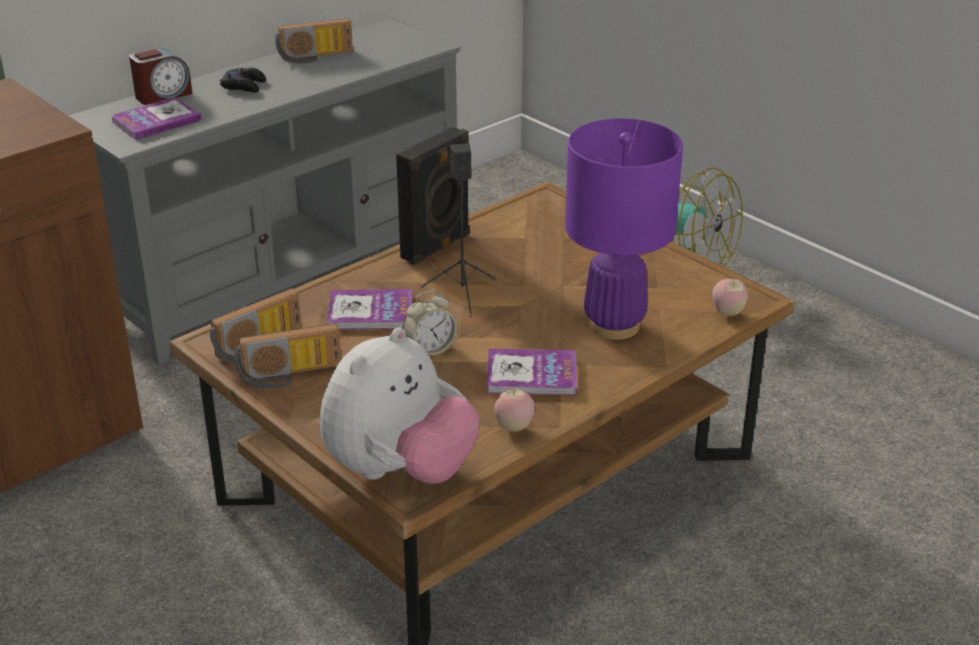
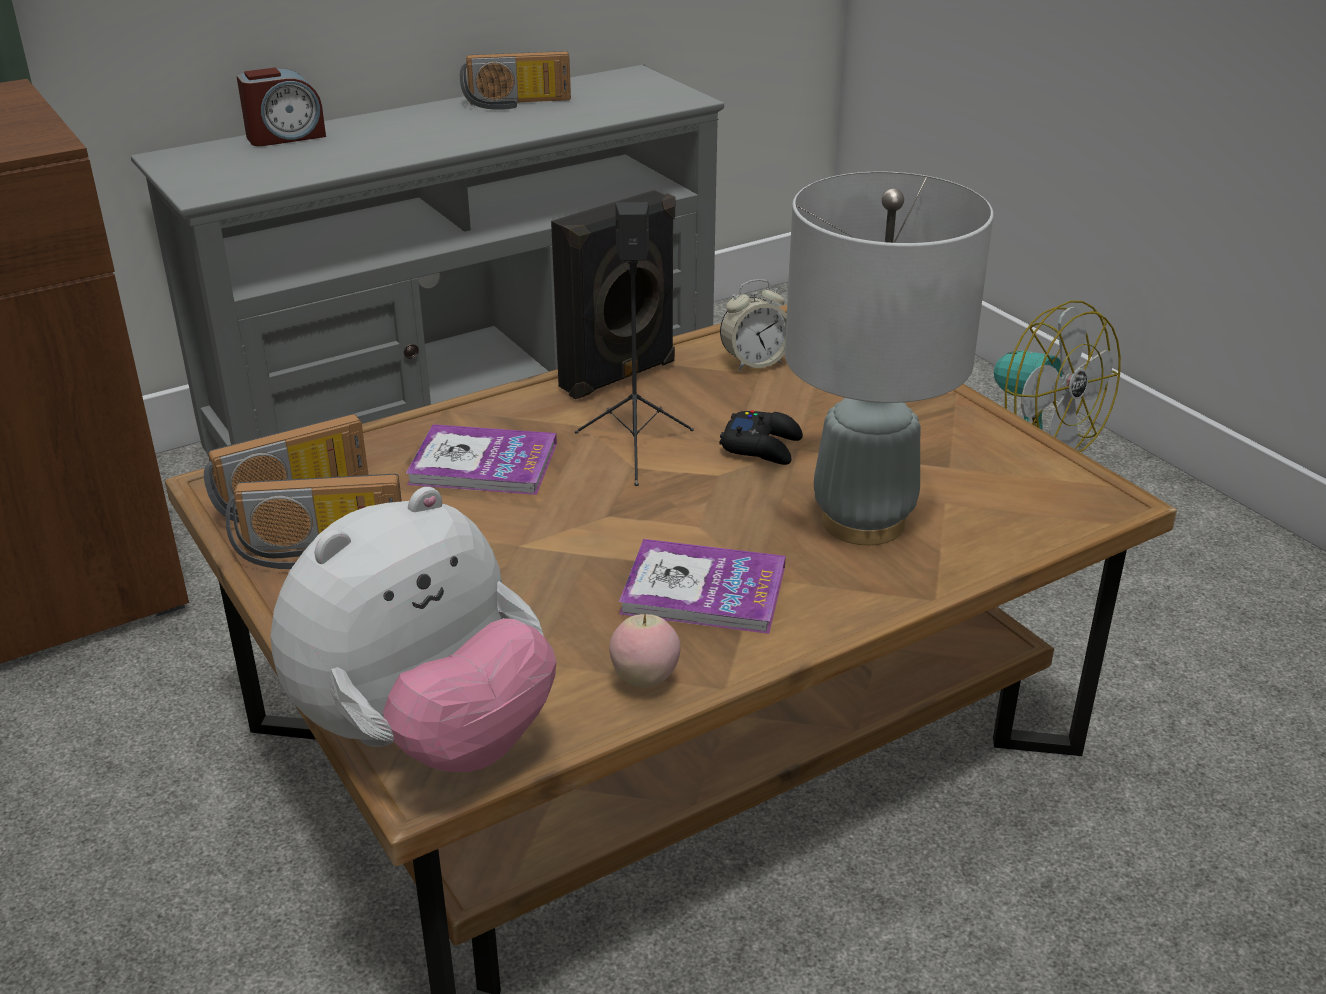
camera: 10 degrees right, 0 degrees up
(156, 121) = (257, 167): book -> none
(244, 86) = (401, 131): black game controller -> black game controller (762, 446)
(430, 349) = (554, 531): alarm clock -> alarm clock (754, 362)
(613, 325) = (862, 521): purple table lamp -> grey table lamp
(728, 312) = (1058, 518): apple -> none

